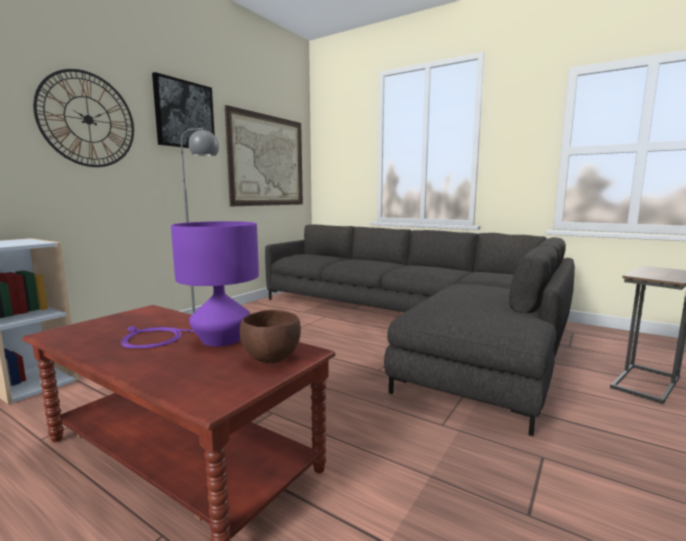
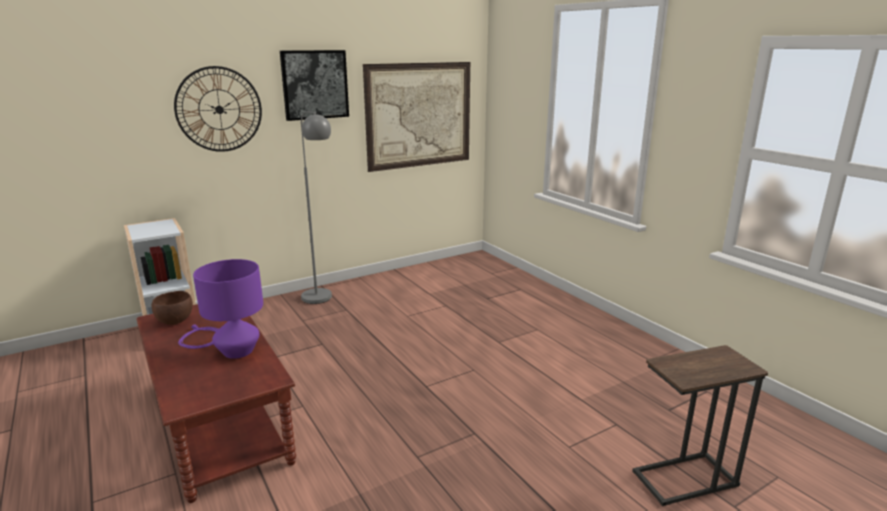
camera: 25 degrees right, 10 degrees up
(271, 358) = (246, 379): brown bowl -> brown bowl (174, 321)
(416, 325) = (527, 338): grey sofa -> none

